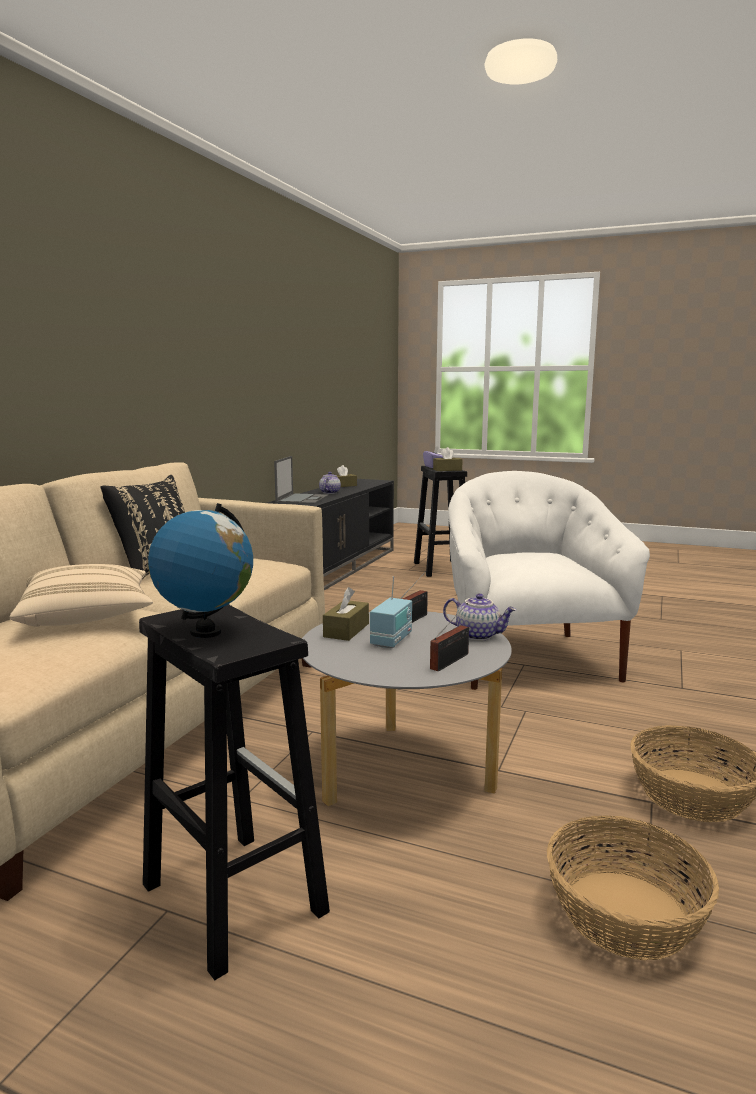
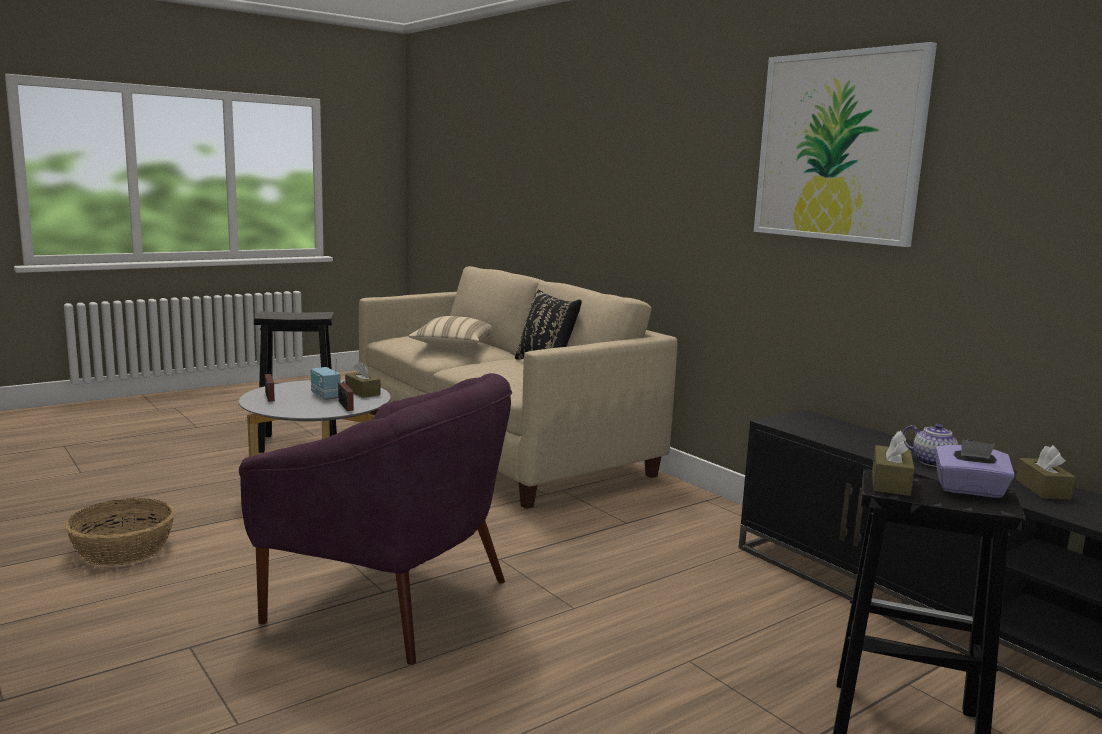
camera: 120 degrees right, 0 degrees up
(205, 632) = (296, 314): globe -> none
(236, 316) = (838, 147): none -> picture
(302, 499) = (855, 436): laptop -> none
(478, 635) = (285, 410): teapot -> none
(527, 659) = (392, 600): white armchair -> purple armchair
(625, 913) = (132, 493): basket -> none

